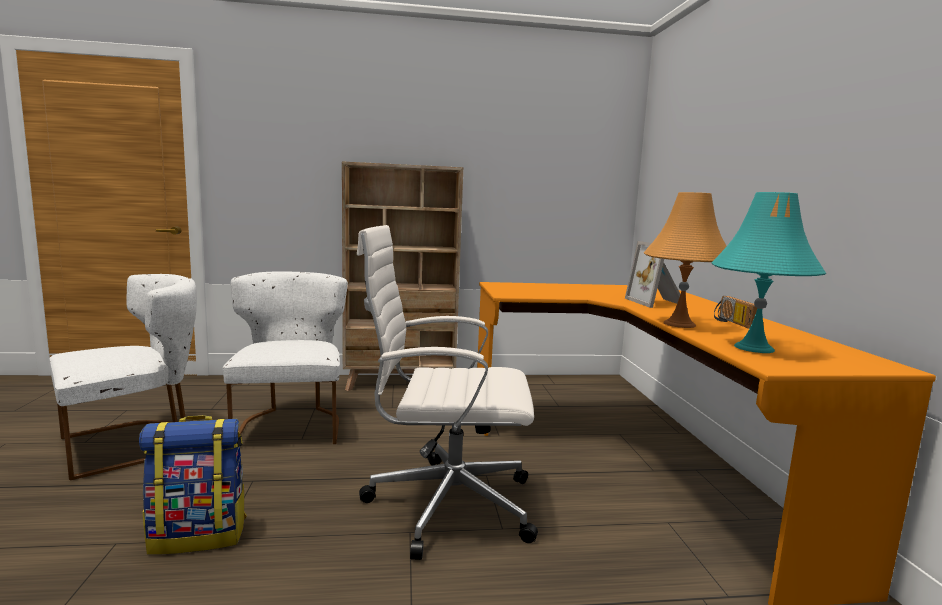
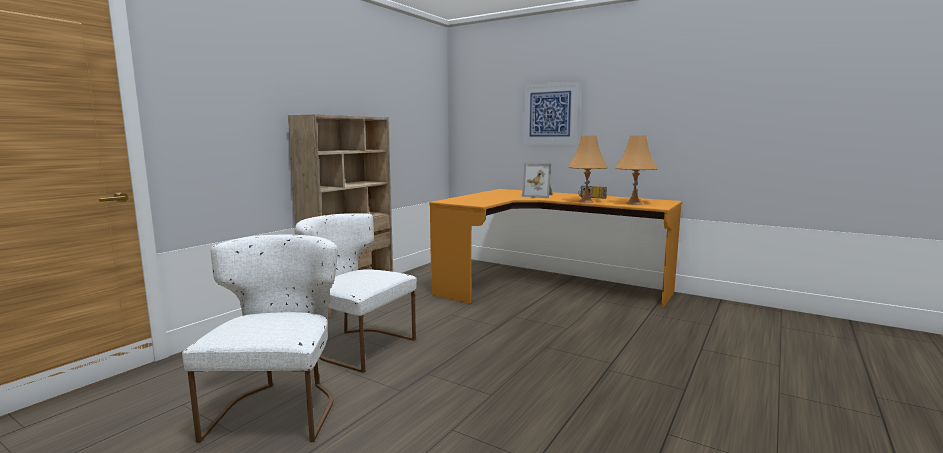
camera: 50 degrees left, 0 degrees up
(199, 535) = (478, 400): backpack -> none
(445, 504) = (530, 332): white office chair -> none
(738, 159) = (550, 114): none -> picture
(754, 348) = (634, 203): turquoise table lamp -> orange table lamp

